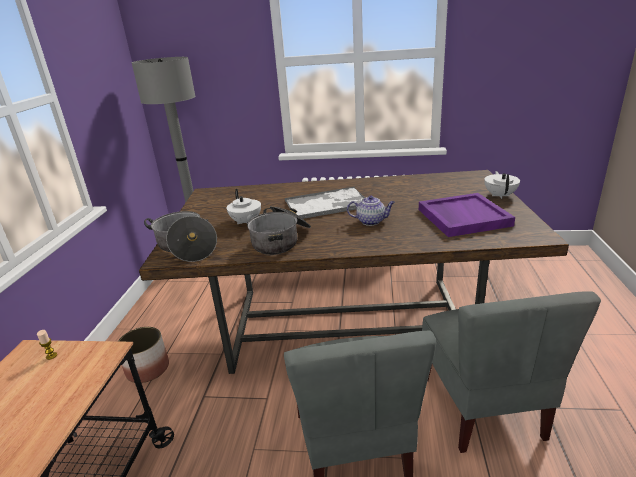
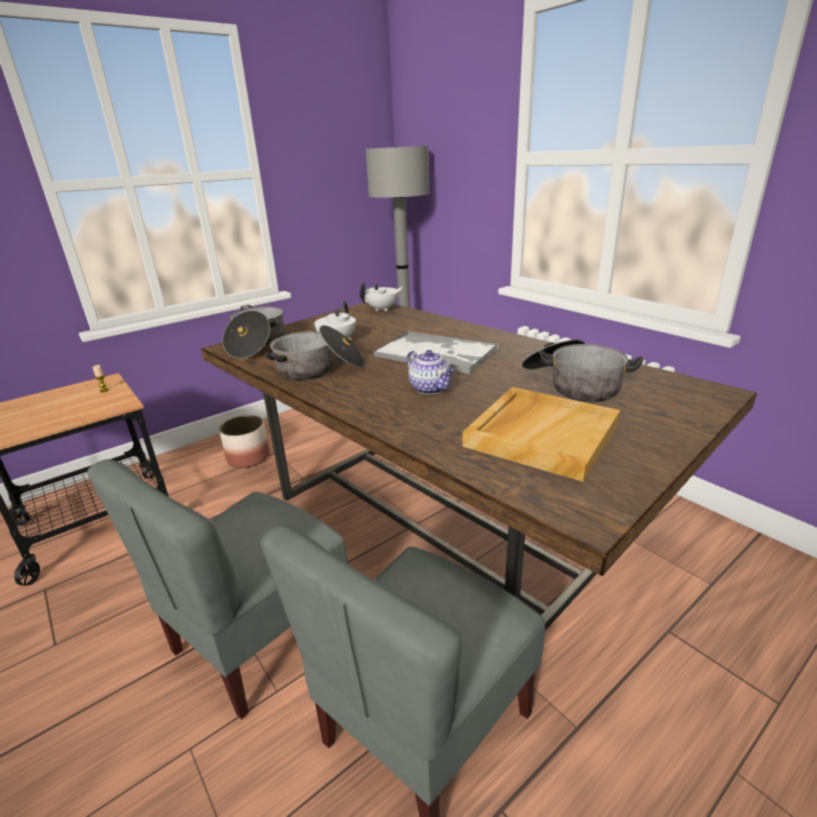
camera: 45 degrees right, 0 degrees up
(426, 192) = (572, 385): none -> cooking pot
(462, 217) = (541, 434): purple tray -> beige tray
(500, 195) = (675, 434): white teapot -> white teapot (382, 309)

